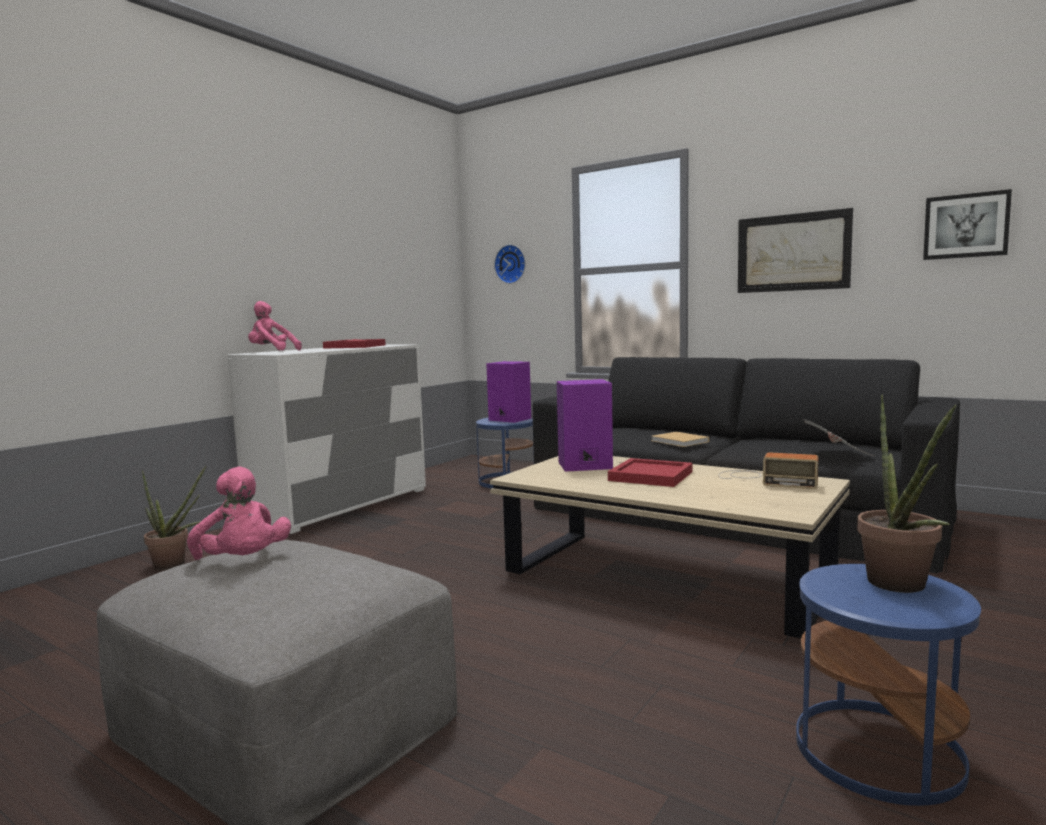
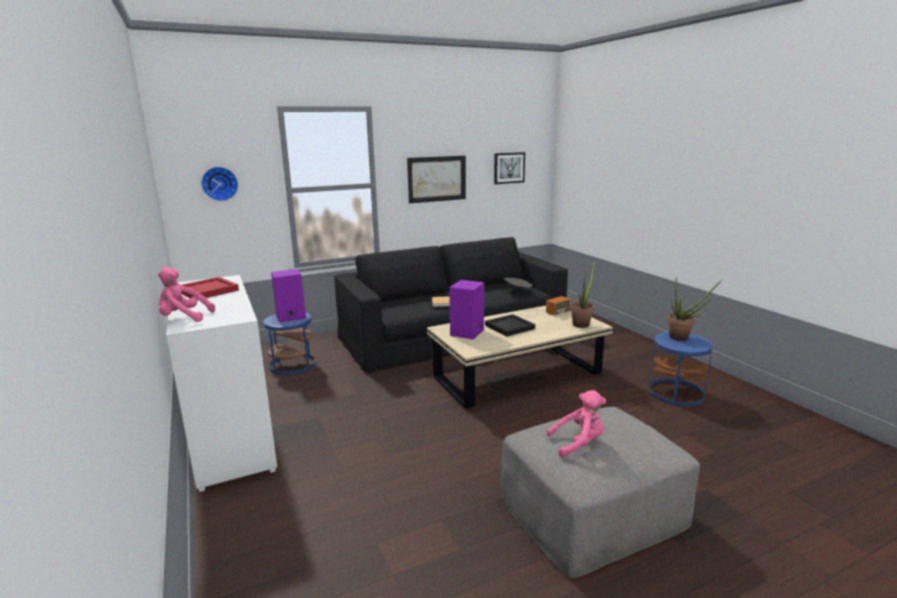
camera: 60 degrees left, 10 degrees up
(175, 565) = (274, 541): potted plant -> potted plant (582, 323)
(271, 351) = (184, 318): pink plush toy -> pink plush toy turned 45 degrees clockwise
(650, 476) = (509, 327): red tray -> black tray

